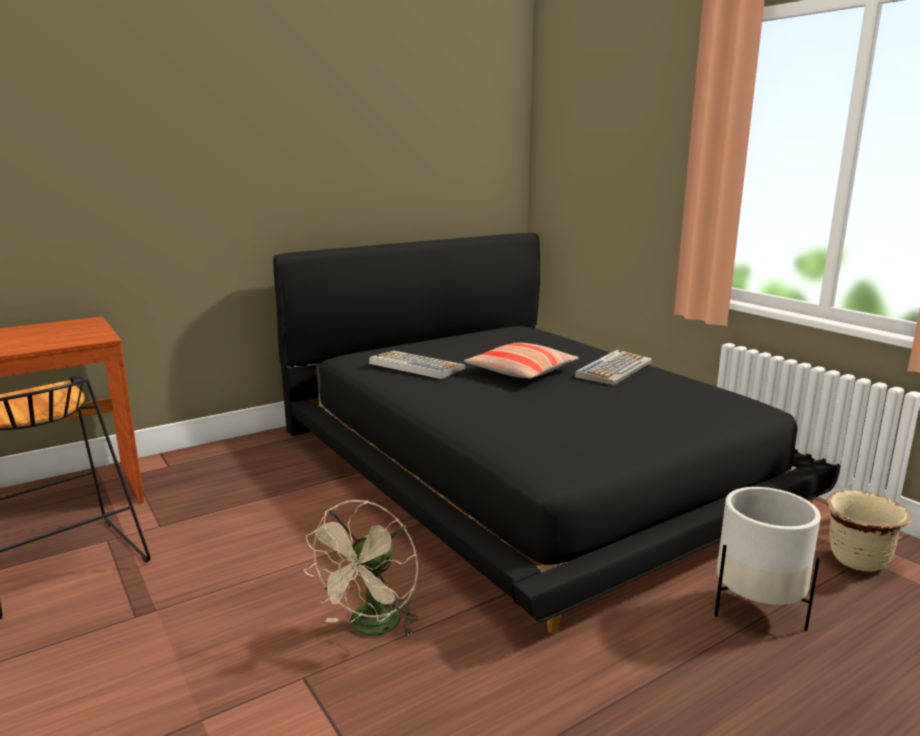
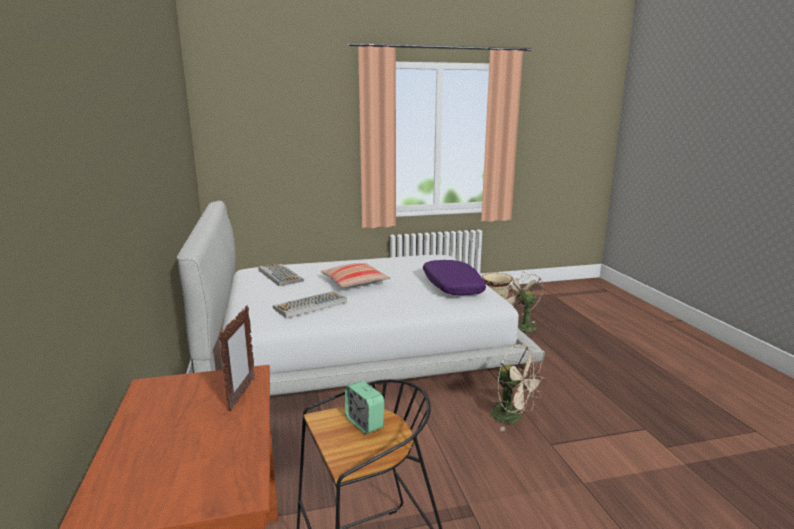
camera: 70 degrees left, 0 degrees up
(42, 401) = (364, 423): none -> alarm clock
(62, 341) = (241, 394): none -> picture frame
(524, 464) = (358, 340): black bed -> white bed
(584, 427) = (451, 286): none -> purple pillow
(614, 369) = (373, 264): keyboard -> keyboard (279, 275)
(757, 608) = (521, 326): white planter -> beige fan

